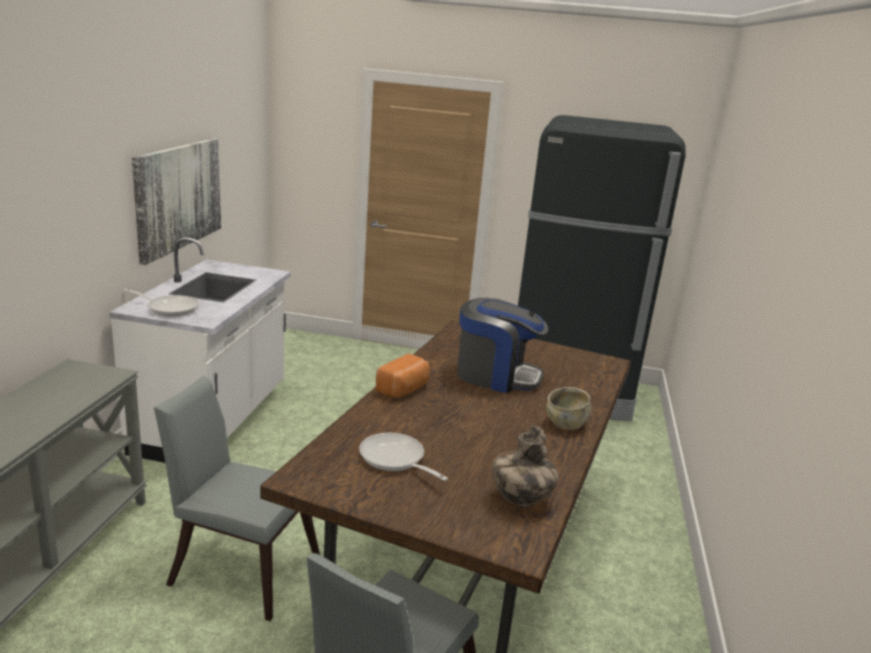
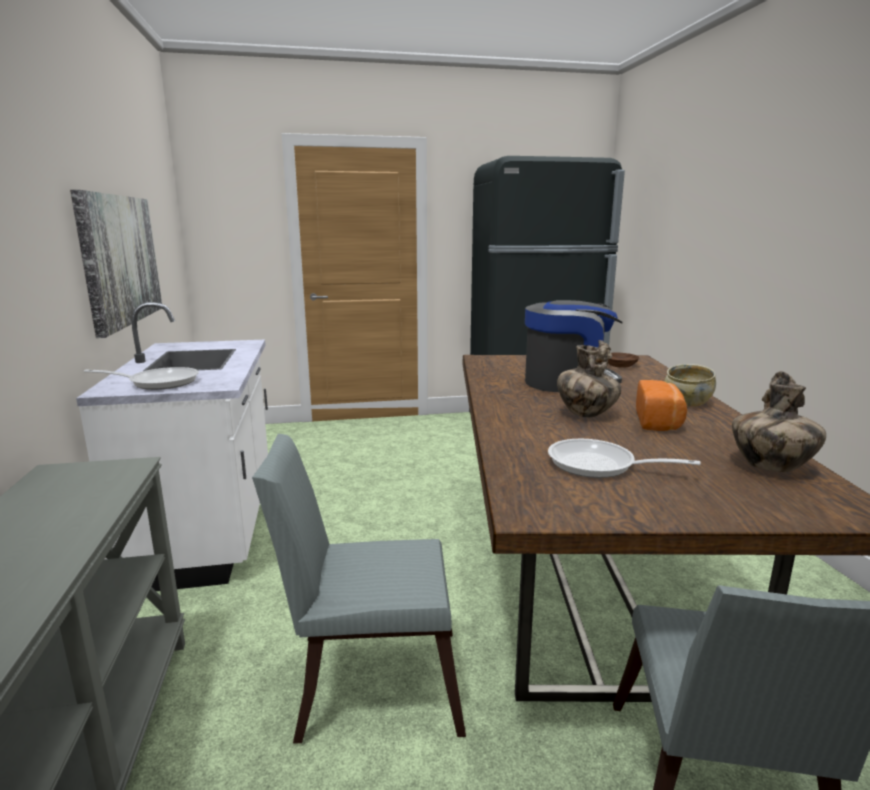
camera: 20 degrees left, 5 degrees down
(404, 389) = (505, 407): bread -> bread (659, 421)
(458, 412) = (585, 414): none -> vase
(577, 366) = (619, 365): none -> brown bowl

